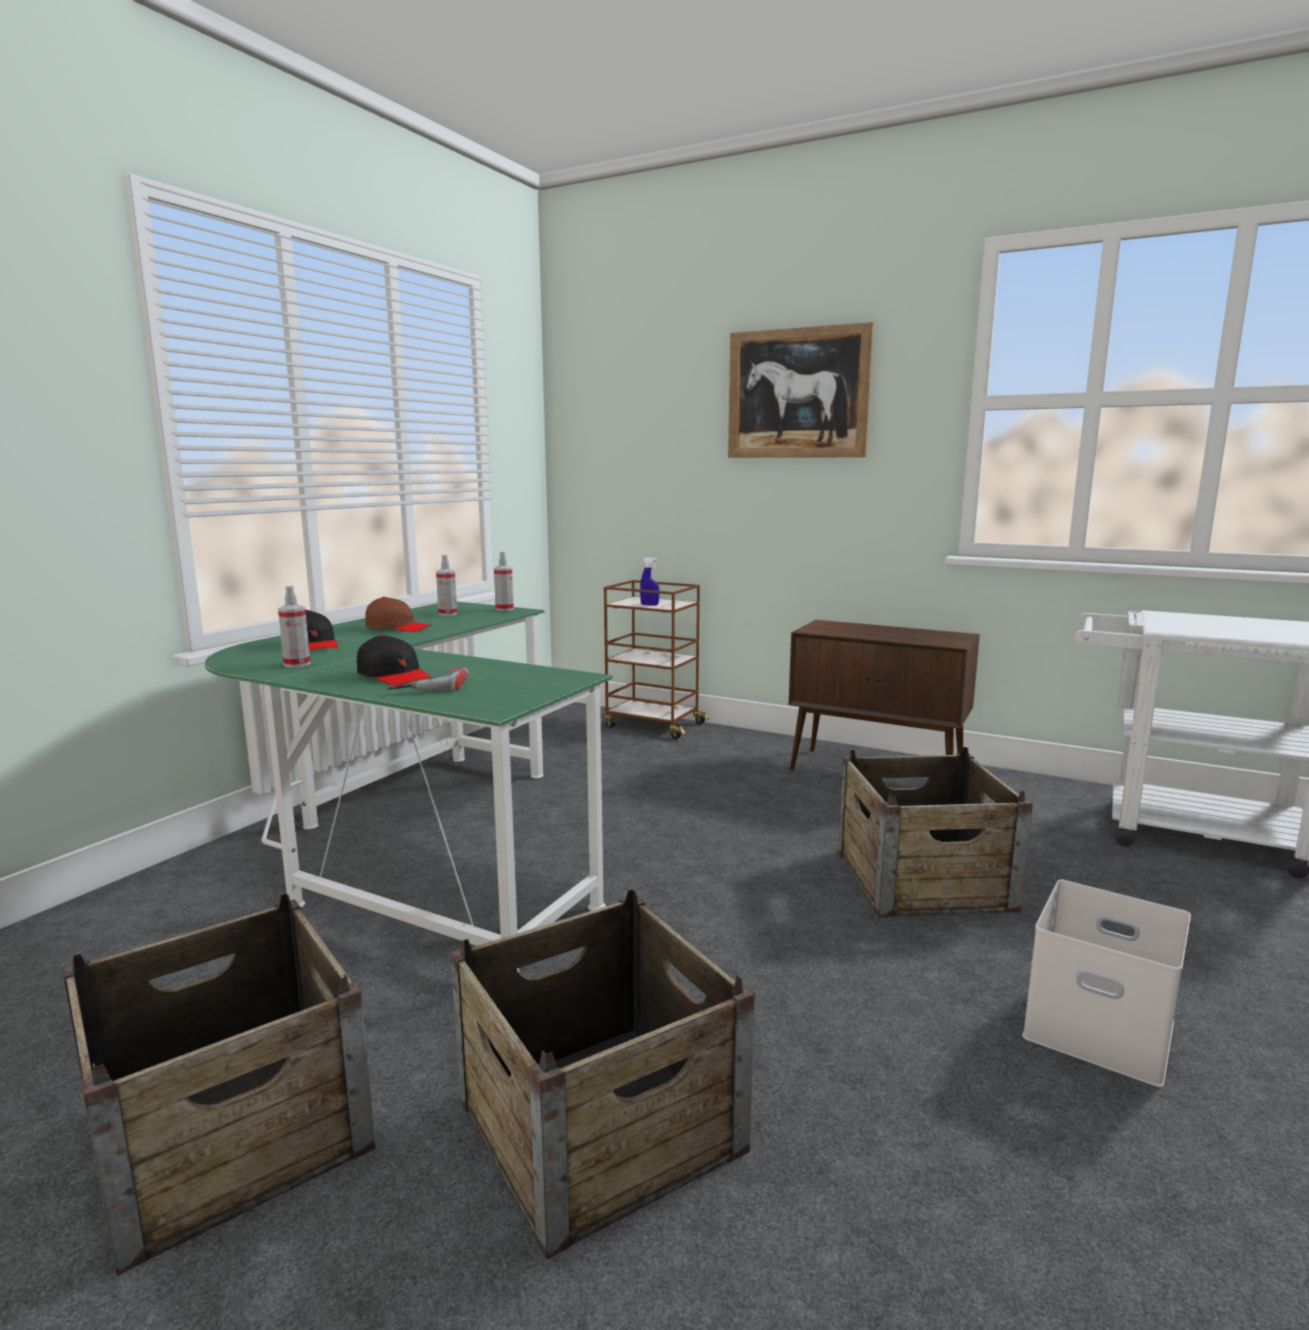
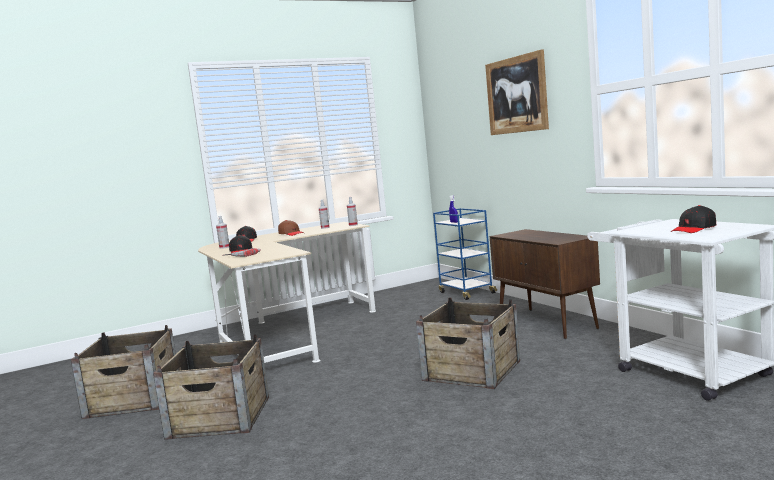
camera: 35 degrees right, 5 degrees down
(419, 847) = (286, 334): green desk -> beige desk
(653, 725) = (466, 292): brown cart -> blue cart
(1095, 1029) = (436, 431): white storage box -> none
(1253, 628) = (694, 229): none -> black cap

